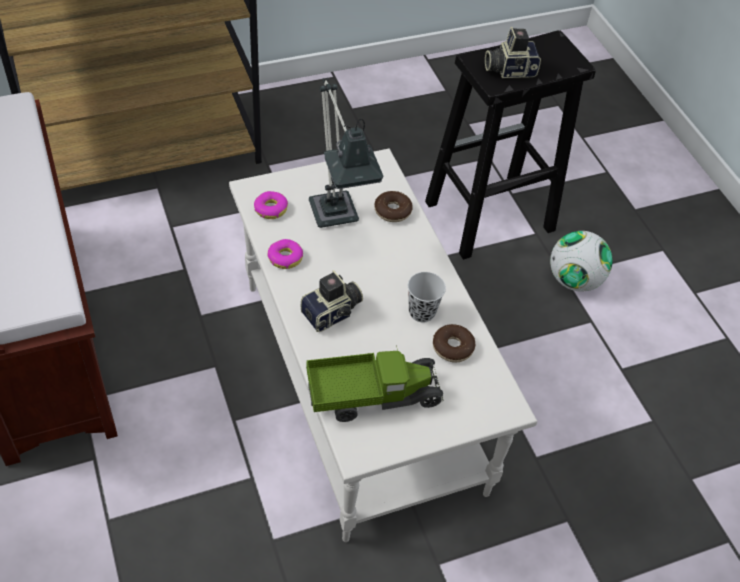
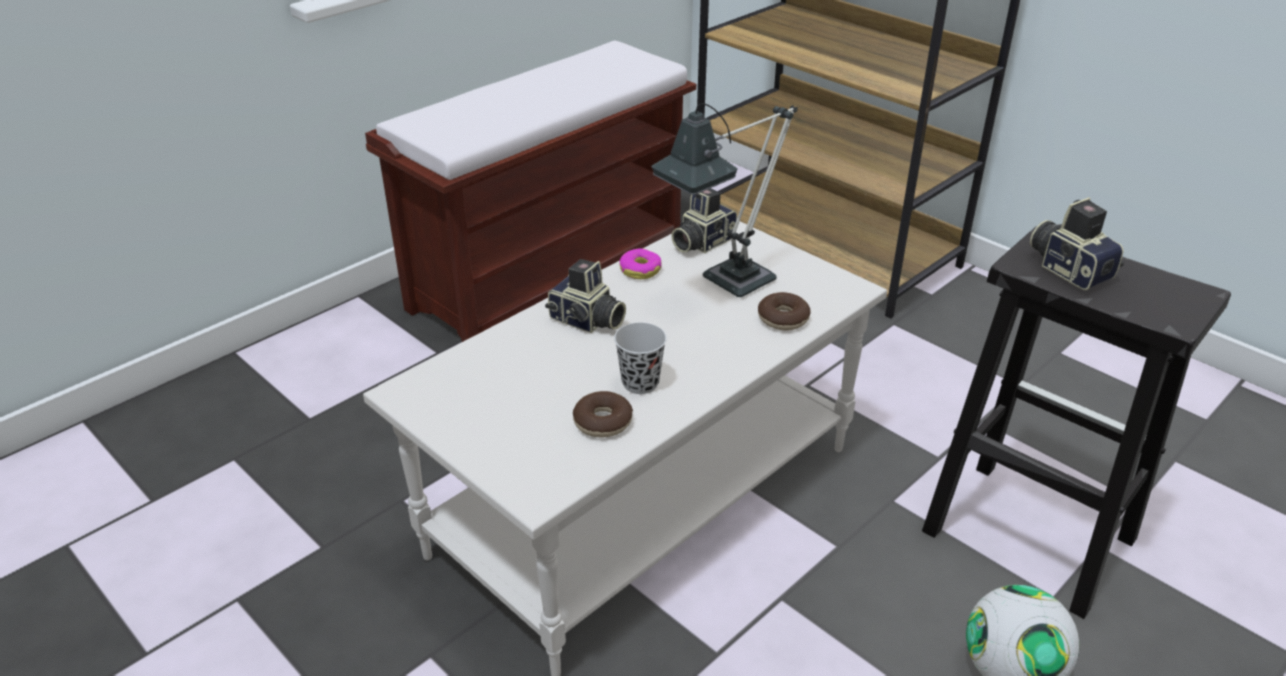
camera: 70 degrees right, 15 degrees down
(270, 209) = (701, 242): donut -> camera
(372, 395) = (488, 380): toy truck -> none

